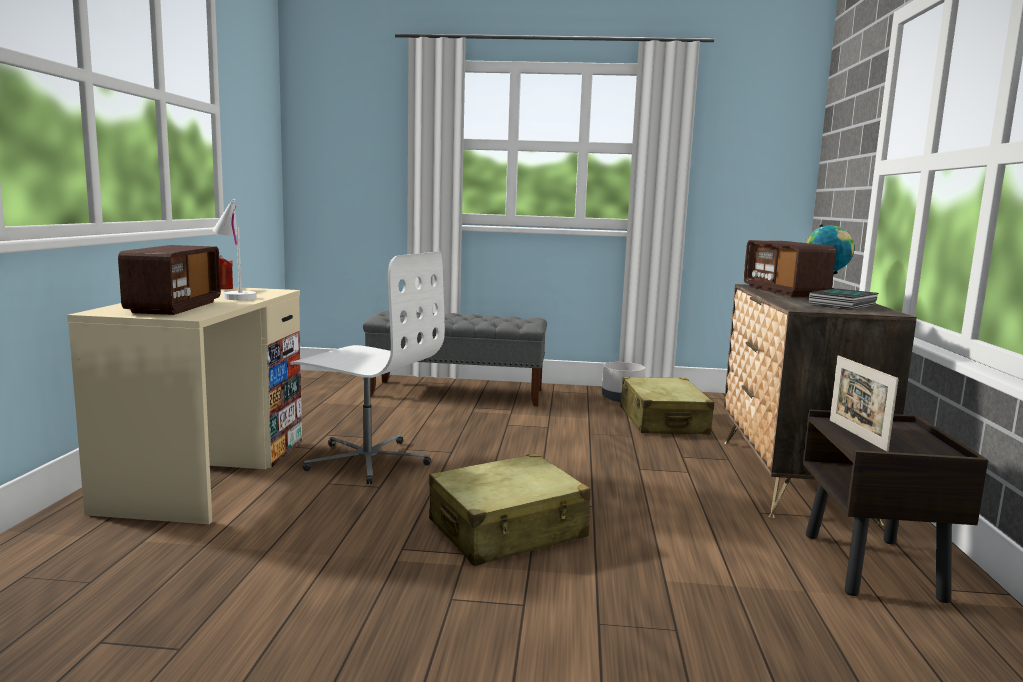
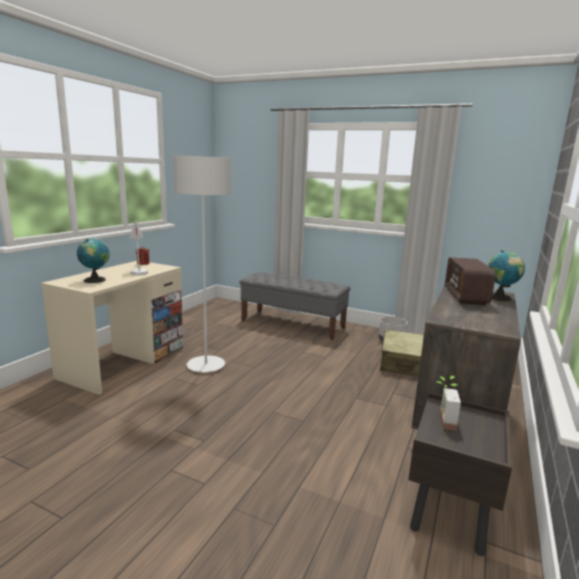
camera: 20 degrees right, 5 degrees up
(174, 307) = (96, 280): radio -> globe
(367, 460) = (206, 366): white office chair -> grey floor lamp
(507, 530) = (239, 429): beige suitcase -> none
(844, 305) = (484, 318): book -> none
(857, 435) = (441, 421): picture frame -> potted plant

